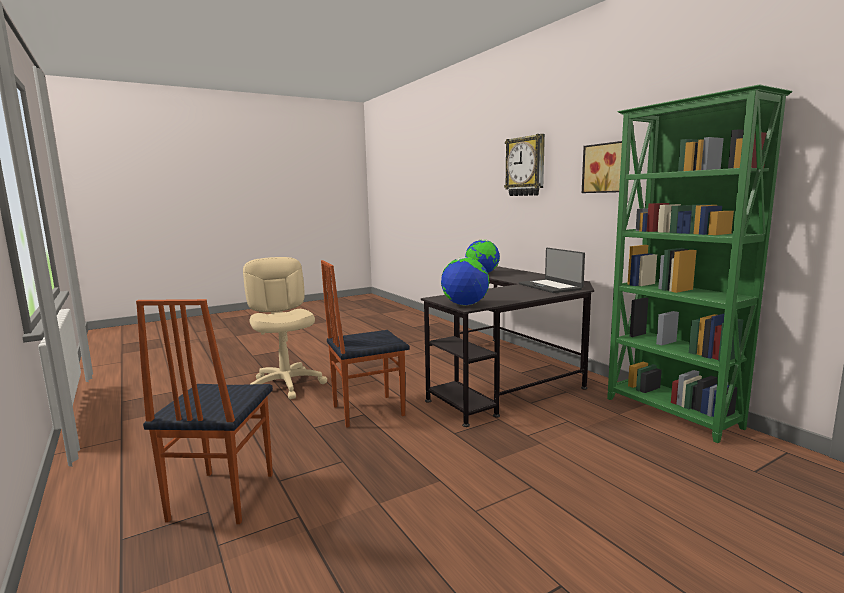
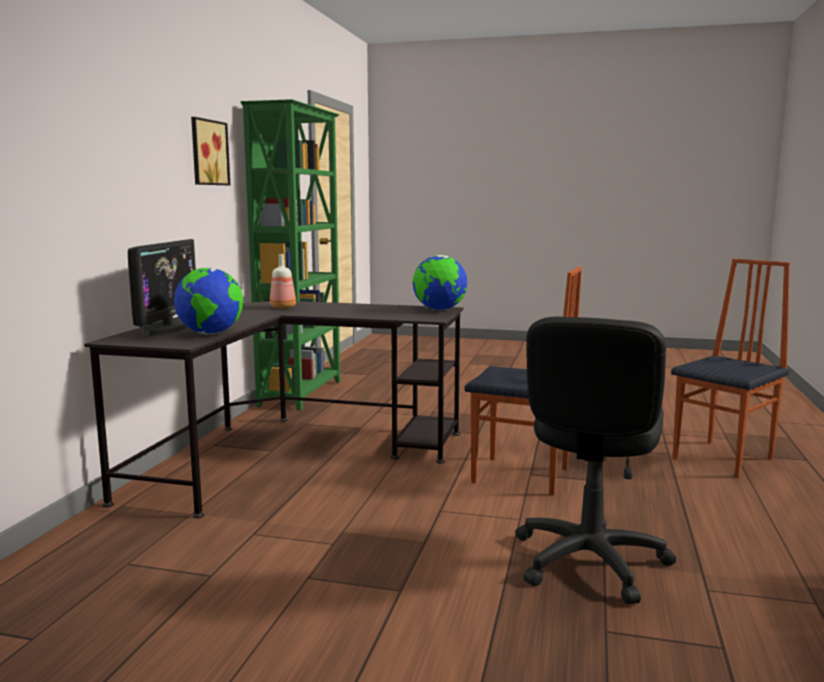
camera: 135 degrees left, 0 degrees up
(286, 385) = (588, 561): beige office chair -> black office chair
(513, 272) = (167, 327): none -> monitor
(526, 166) = (109, 126): wall clock -> none
(550, 286) = (282, 307): laptop -> bottle

